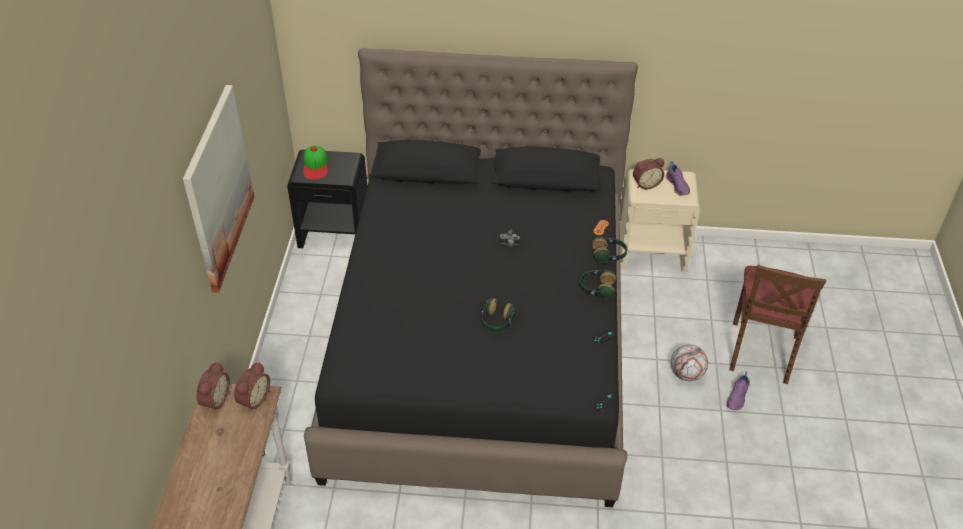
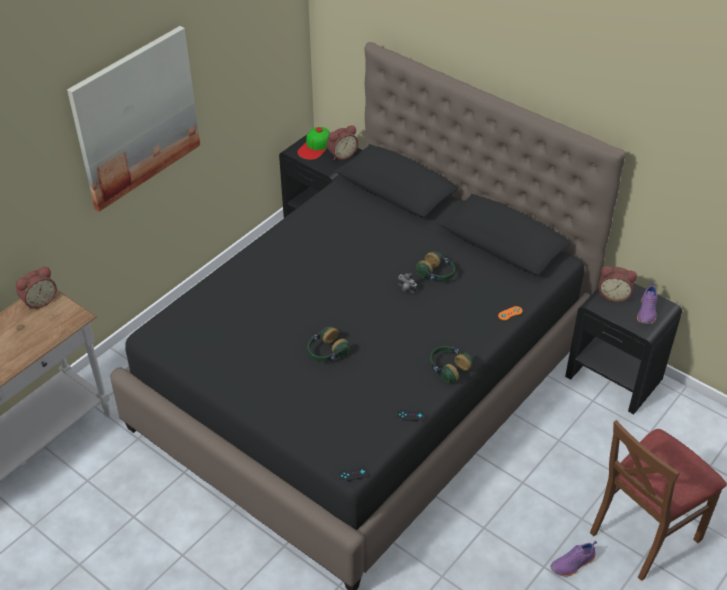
camera: 35 degrees right, 0 degrees up
(253, 399) = (66, 314): alarm clock -> alarm clock (341, 154)
(609, 255) = (492, 343): headphones -> headphones (436, 274)
(653, 253) = (614, 378): beige nightstand -> black nightstand
(686, 374) = (540, 513): football -> none

